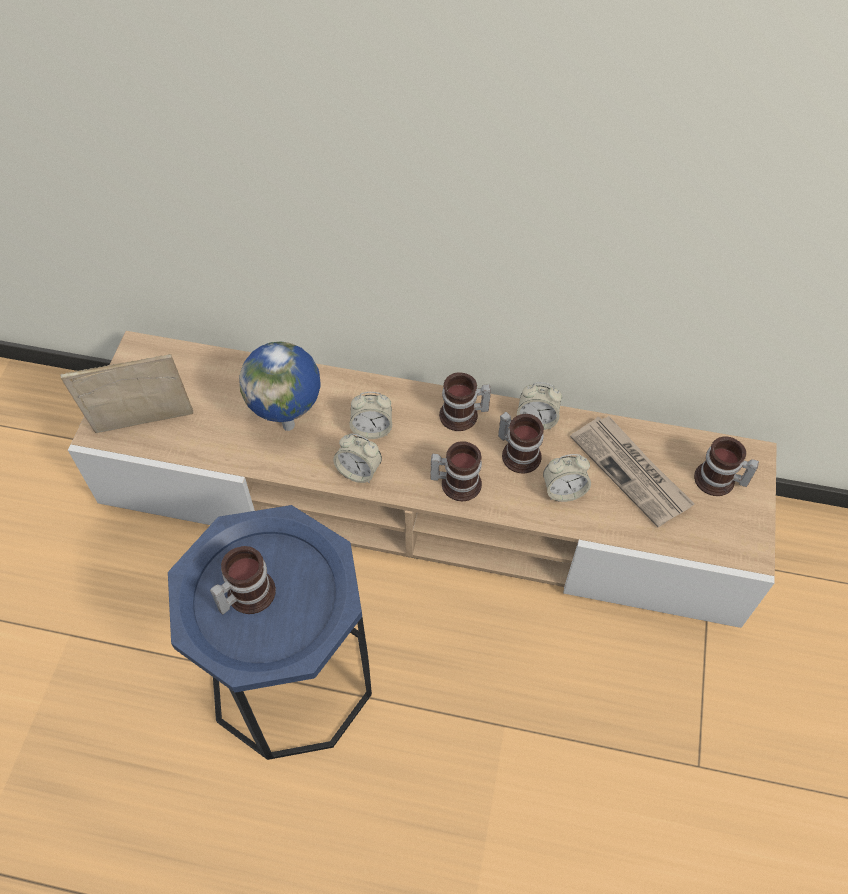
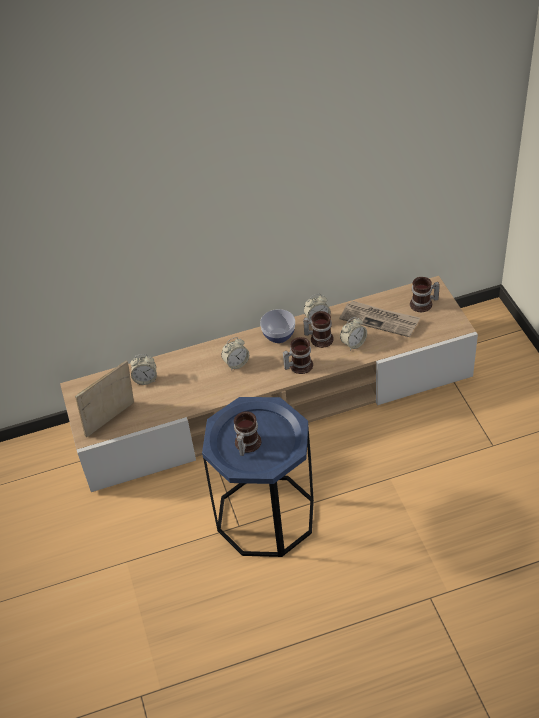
camera: 25 degrees left, 10 degrees down
(290, 425) = (191, 382): globe -> none
(359, 471) = (244, 385): alarm clock -> alarm clock (145, 379)
(462, 416) = (279, 336): mug -> bowl

